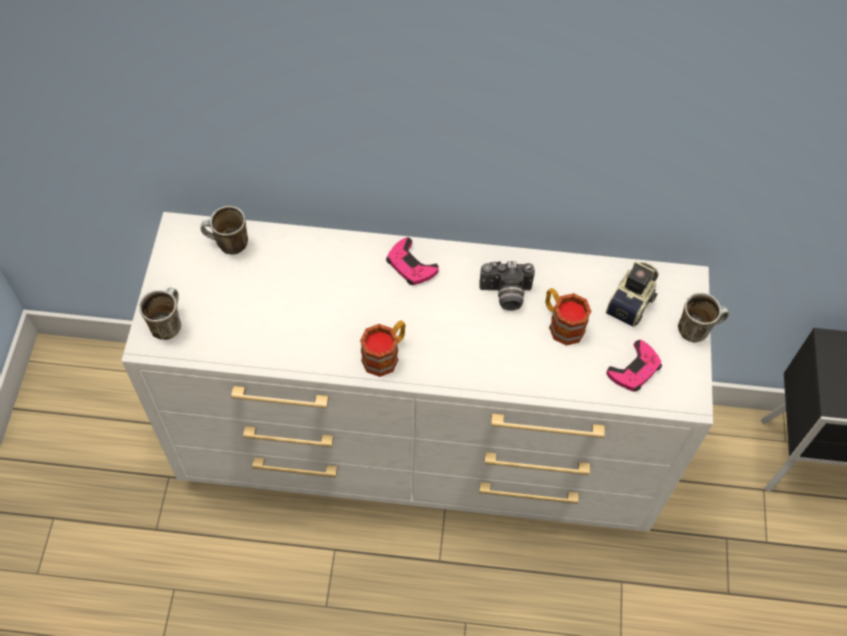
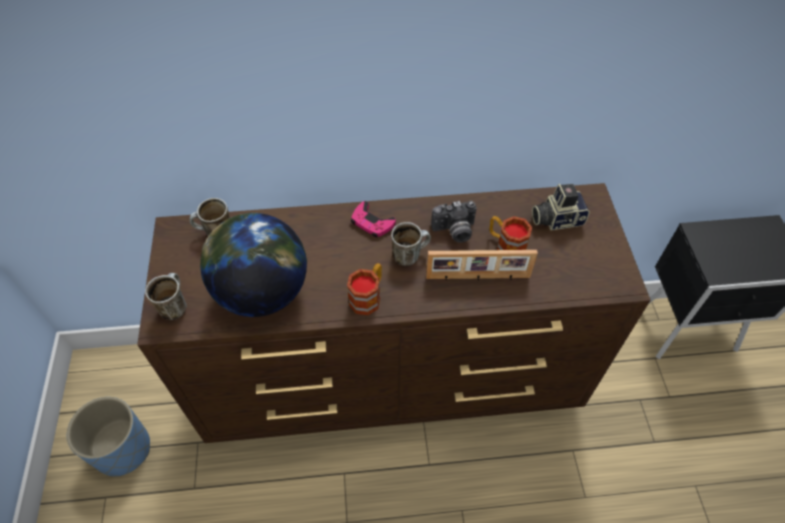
camera: 10 degrees left, 5 degrees down
(81, 467) = (123, 449): none -> blue planter
(268, 327) = (263, 293): none -> globe
(421, 448) = (394, 379): white dresser -> brown dresser
(517, 357) = (478, 278): none -> picture frame
(633, 301) = (556, 218): camera -> camera turned 120 degrees counterclockwise
(634, 369) = (574, 269): pink game controller -> none
(697, 329) = (613, 230): mug -> mug (410, 254)

